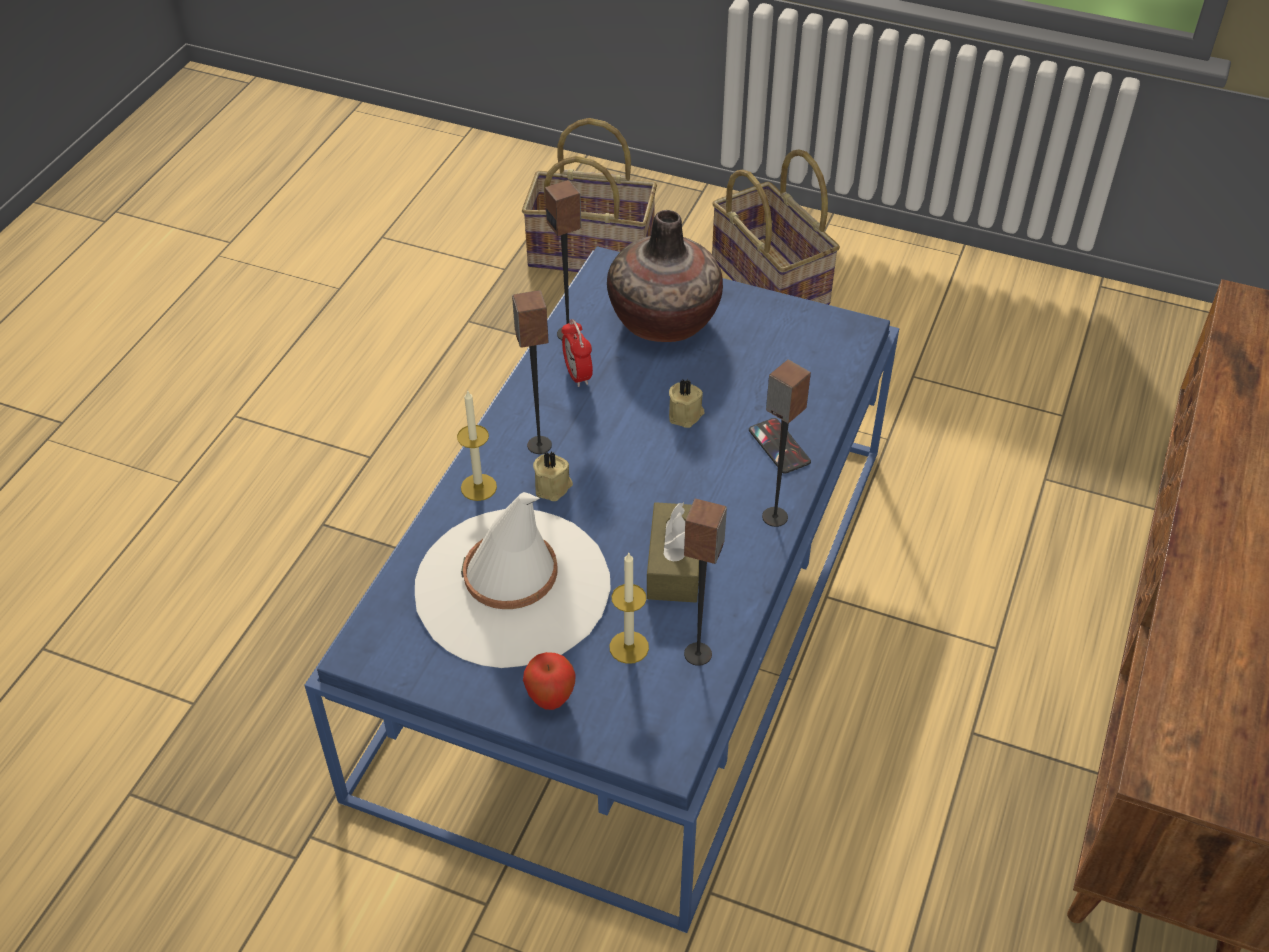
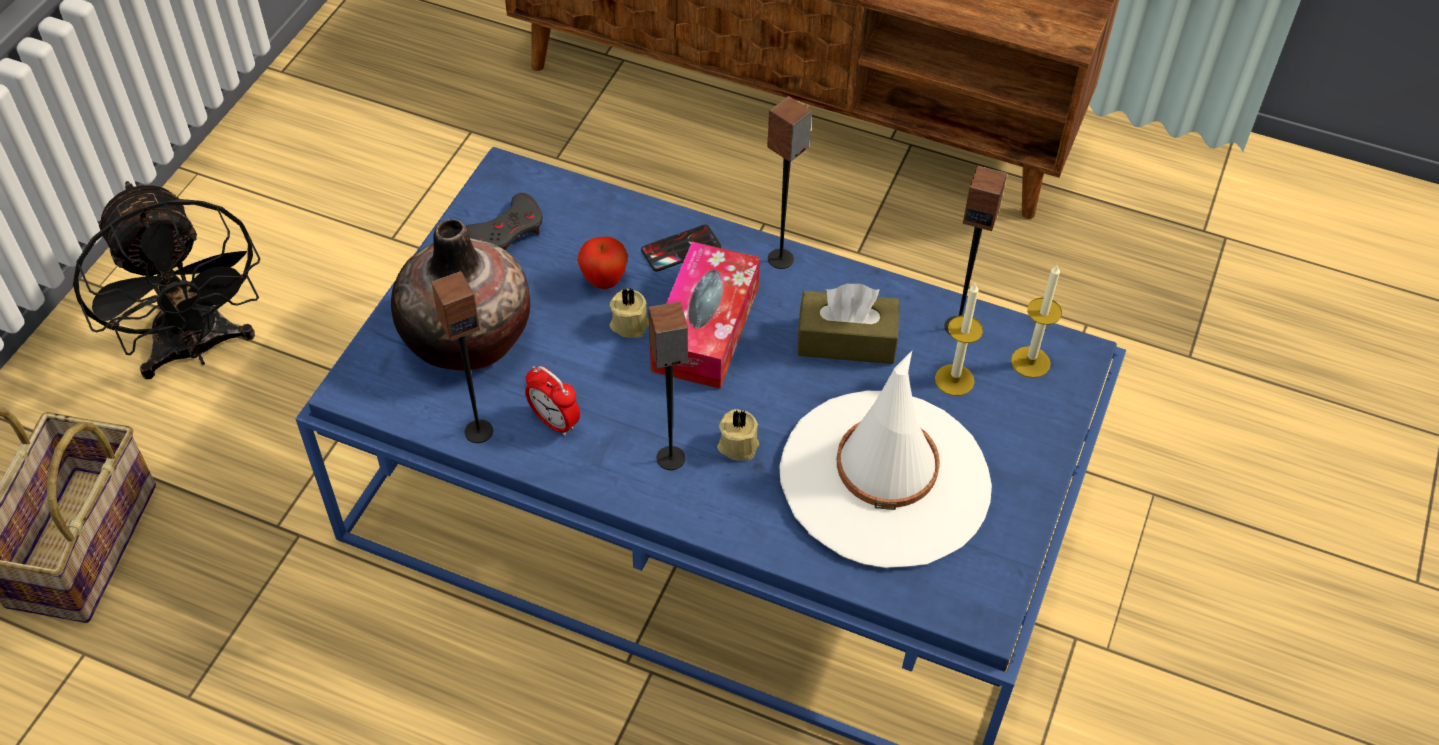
camera: 90 degrees left, 5 degrees up
(478, 487) = (736, 516): candle -> candle (1030, 362)
(550, 699) = (1024, 443): apple -> apple (604, 281)
(577, 375) = (554, 422): alarm clock -> alarm clock turned 60 degrees clockwise
(683, 464) = (705, 328): none -> tissue box
(772, 281) = (196, 349): basket -> black fan
(785, 334) = (506, 231): none -> grey game controller

